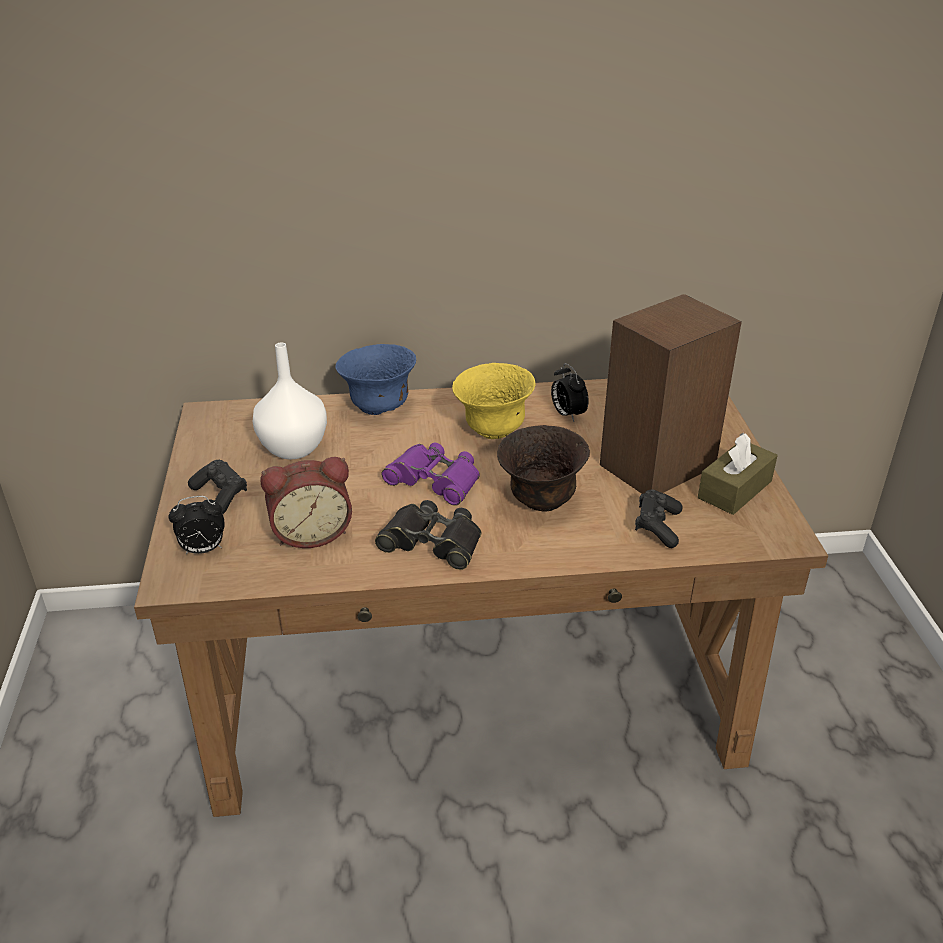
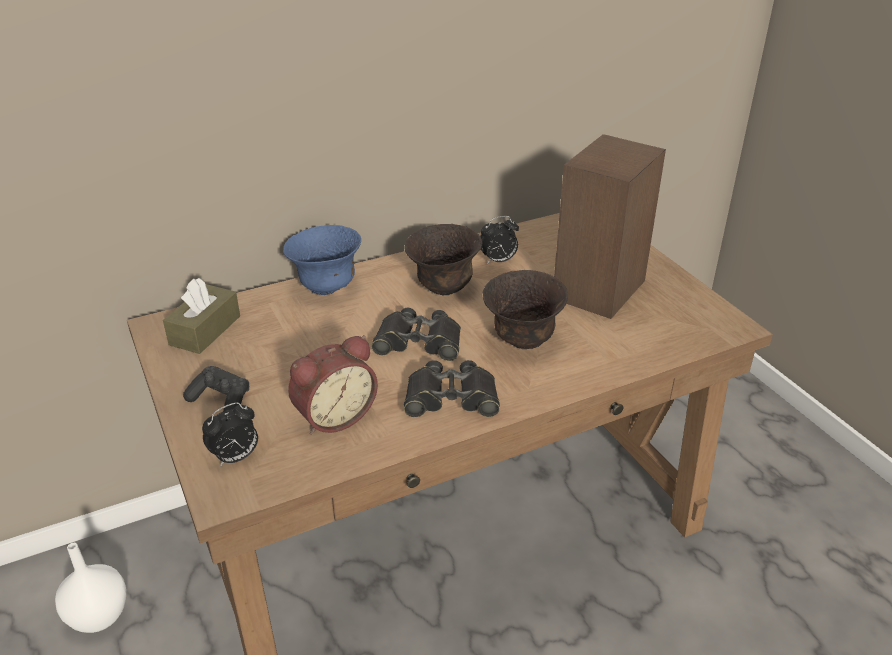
camera: 20 degrees left, 0 degrees up
(293, 449) = (268, 342): white vase -> white vase (99, 617)
(434, 480) = (419, 342): purple binoculars -> black binoculars
(493, 430) = (443, 287): yellow bowl -> brown bowl
(567, 414) = (498, 261): alarm clock -> alarm clock turned 60 degrees counterclockwise
(657, 527) = (631, 341): black game controller -> none
(735, 489) = (671, 296): brown tissue box -> brown tissue box (205, 330)

